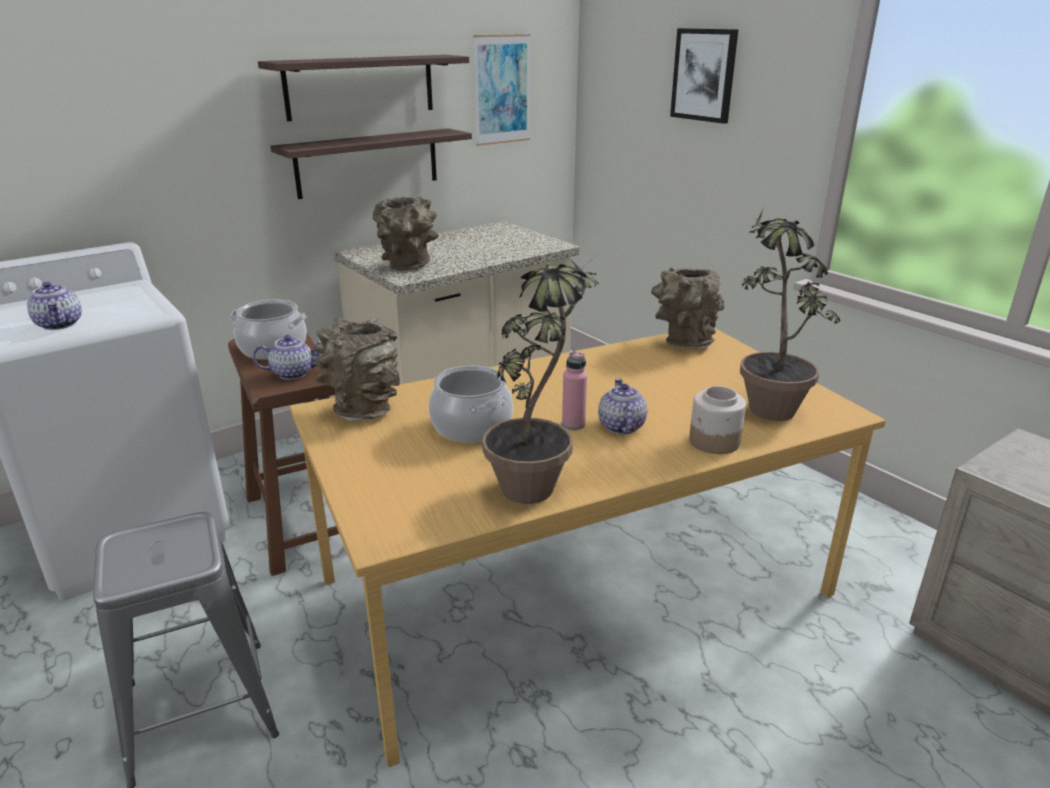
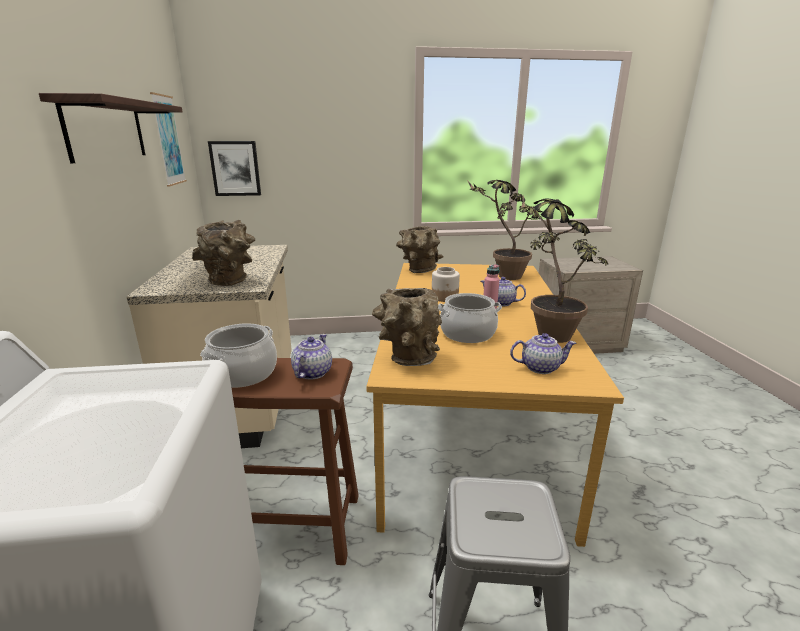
camera: 60 degrees left, 5 degrees down
(60, 324) = (127, 430): teapot -> teapot (540, 367)
(368, 163) = (123, 205): shelf -> none
(704, 75) = (317, 125): picture -> picture (235, 168)
(714, 442) = (532, 292): jar -> jar (445, 297)

